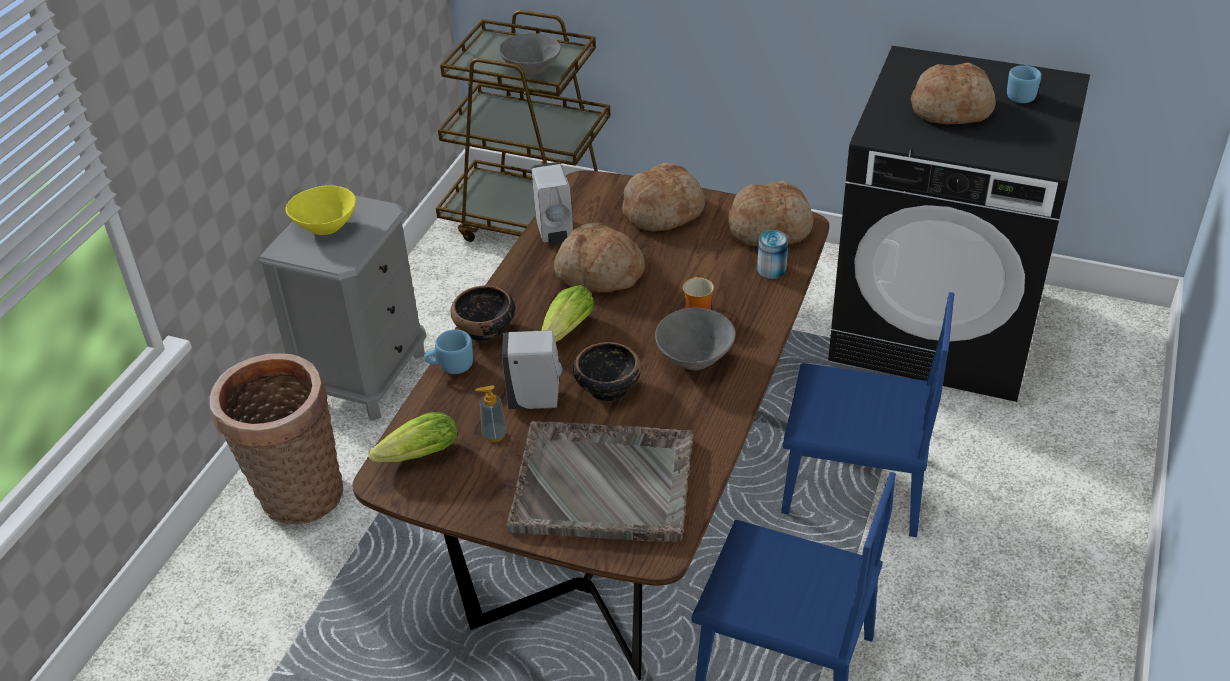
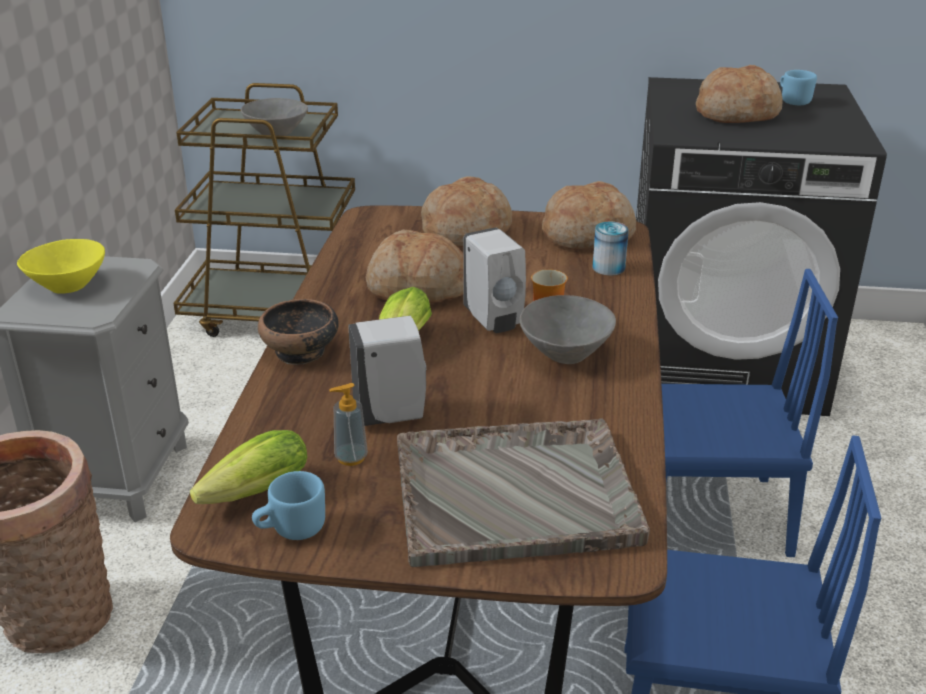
camera: 15 degrees left, 10 degrees down
(450, 366) = (269, 393): blue mug -> blue mug (290, 530)
(554, 233) = (351, 258): white soap dispenser -> white soap dispenser (494, 320)
(607, 387) = (474, 392): bowl -> none

